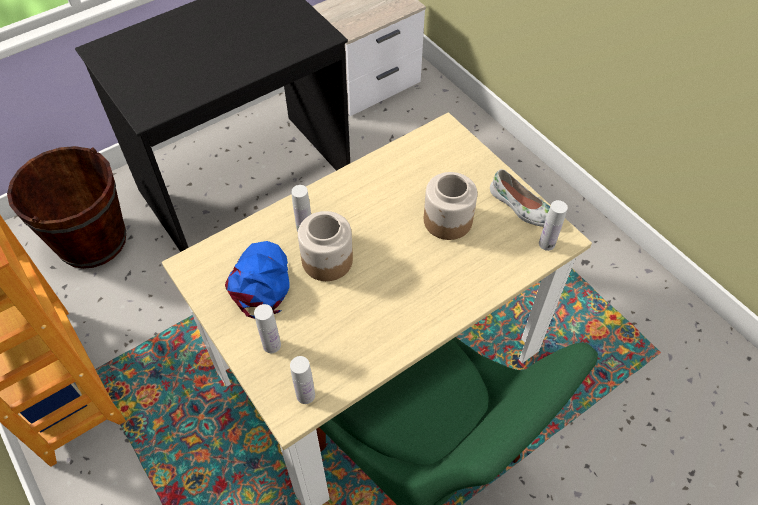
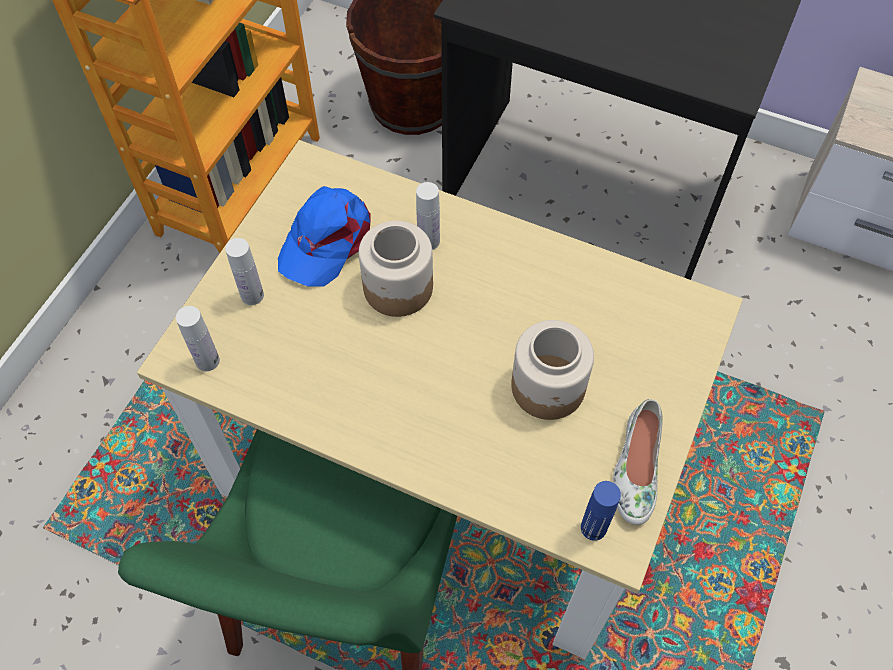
camera: 60 degrees right, 5 degrees up
(260, 282) = (327, 240): blue cap -> blue cap turned 150 degrees clockwise
(546, 244) = (593, 528): white bottle -> blue bottle

